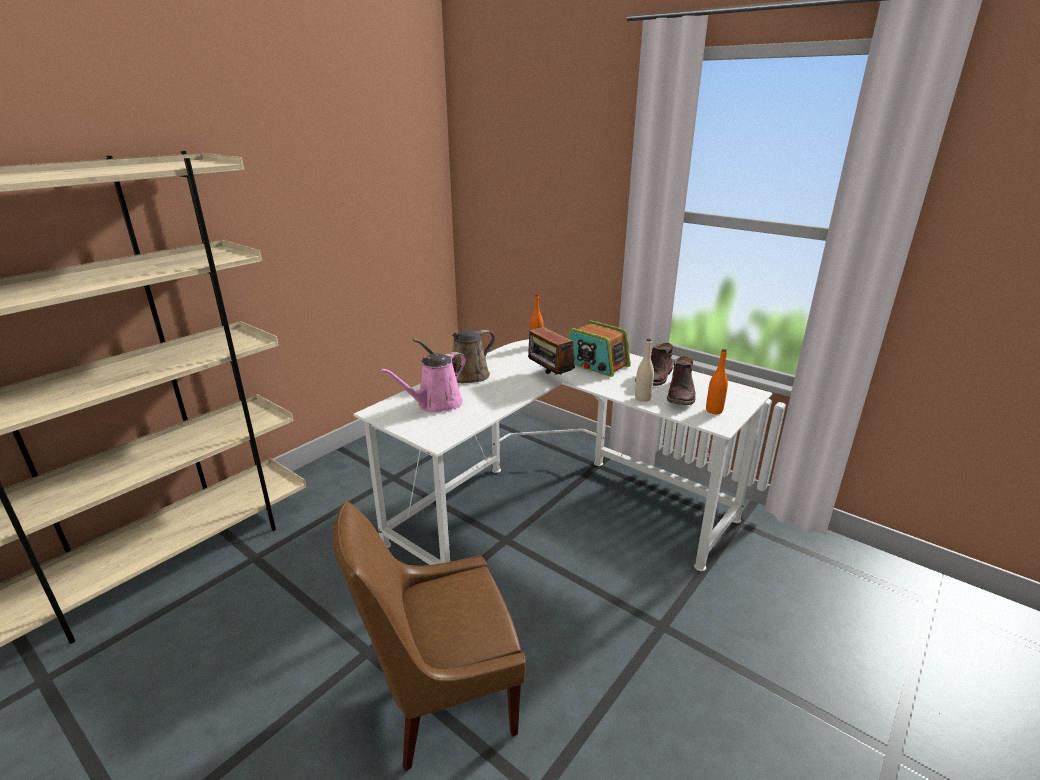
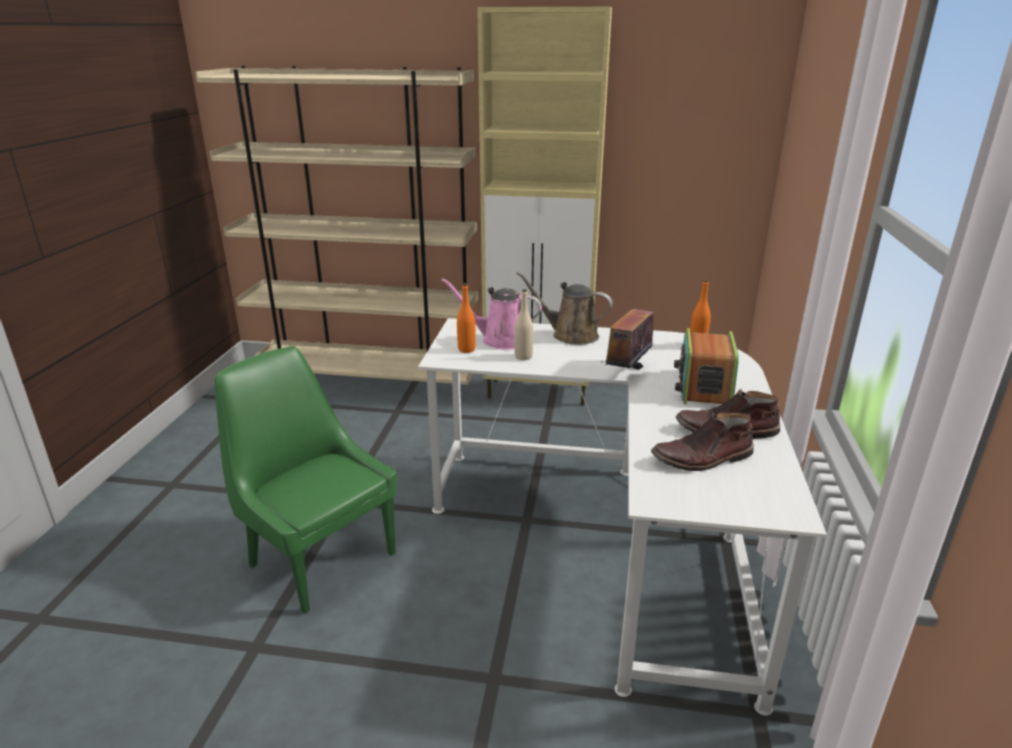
camera: 60 degrees right, 0 degrees up
(345, 463) = (539, 392): none -> beige cabinet
(441, 698) = (319, 557): brown chair -> green chair
(642, 398) = (654, 435): beige bottle -> beige bottle (523, 357)
(714, 411) = (690, 491): orange bottle -> orange bottle (466, 349)

